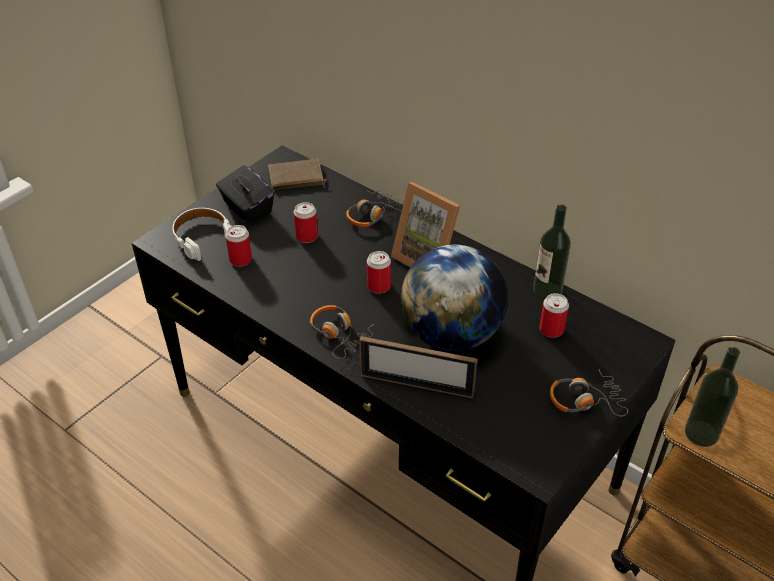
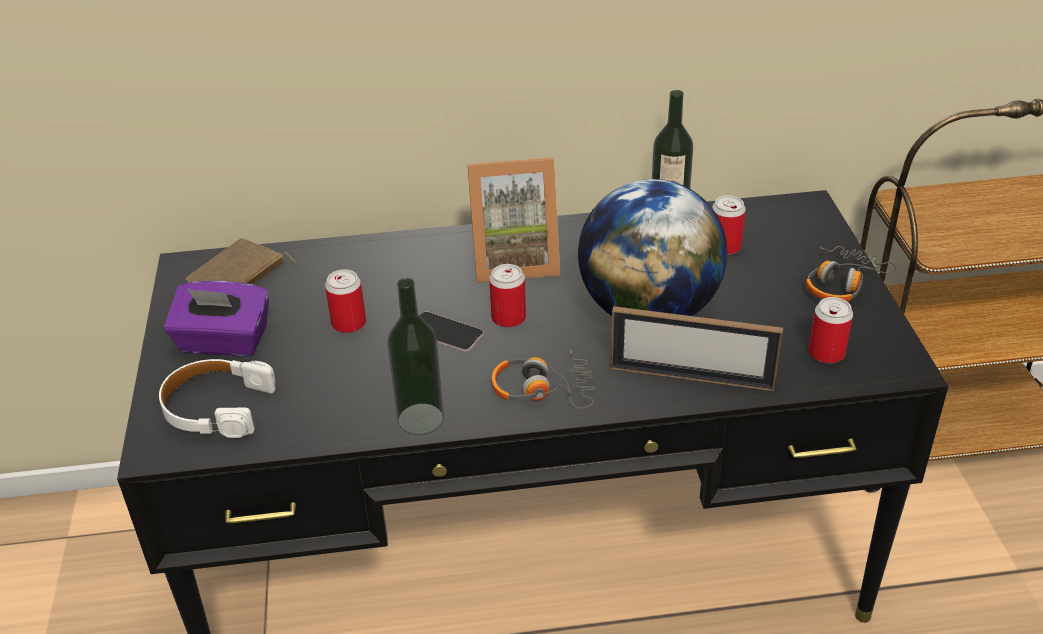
camera: 45 degrees left, 5 degrees down
(241, 260) = (305, 397): can -> can (826, 353)
(246, 208) = (224, 342): black tissue box -> purple tissue box
(340, 272) = (445, 332): none -> phone
(373, 215) = (391, 257): headphones -> none
(416, 385) = (691, 377): picture frame -> picture frame turned 45 degrees clockwise
(701, 433) = (950, 248): bottle -> bottle (420, 419)

